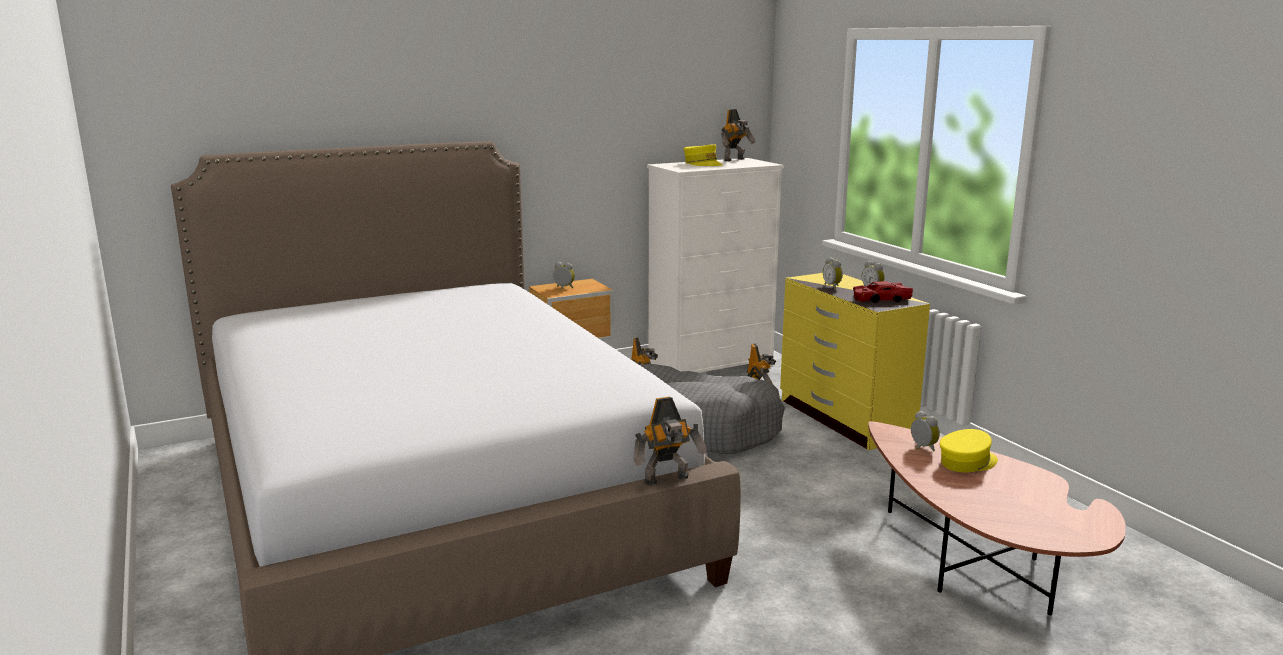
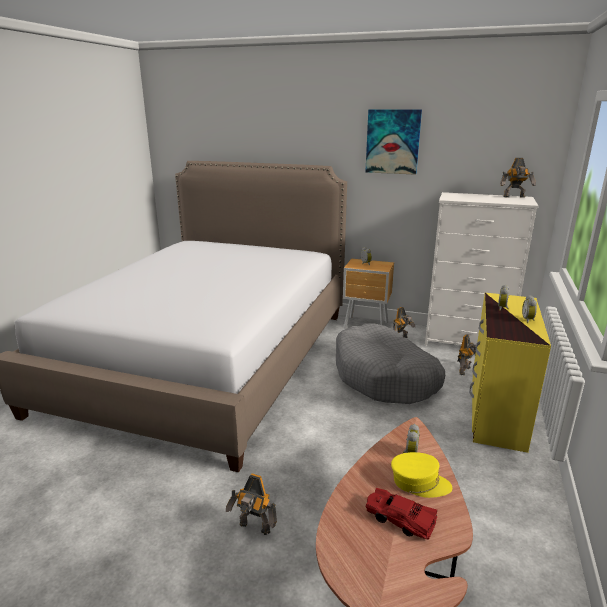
camera: 45 degrees right, 5 degrees up
(574, 97) = (393, 141): none -> picture
(668, 480) = (194, 391): toy robot -> toy robot (254, 529)
(703, 164) = (478, 197): yellow cap -> none
(881, 299) = (515, 329): red toy car -> red toy car (399, 519)

